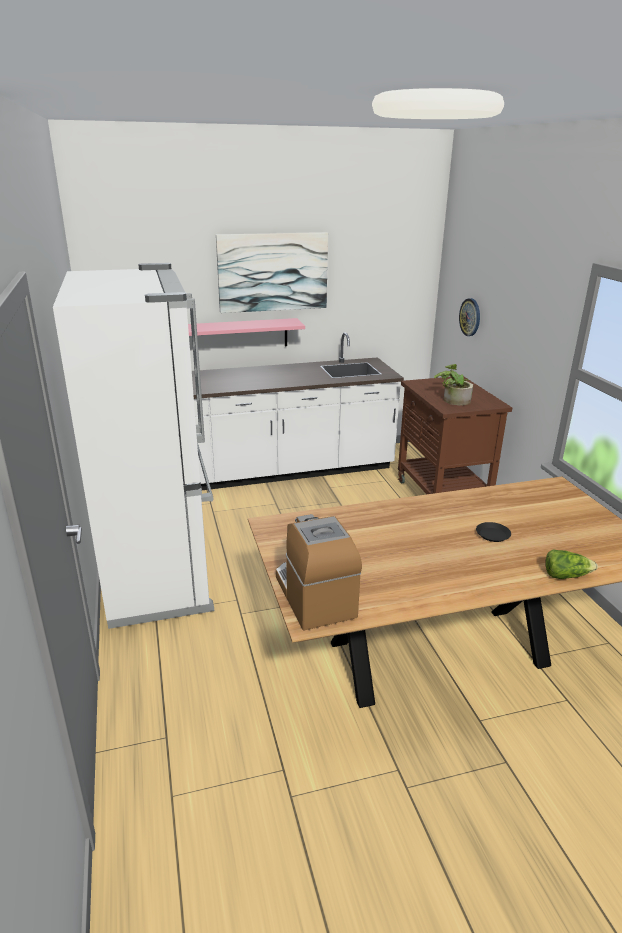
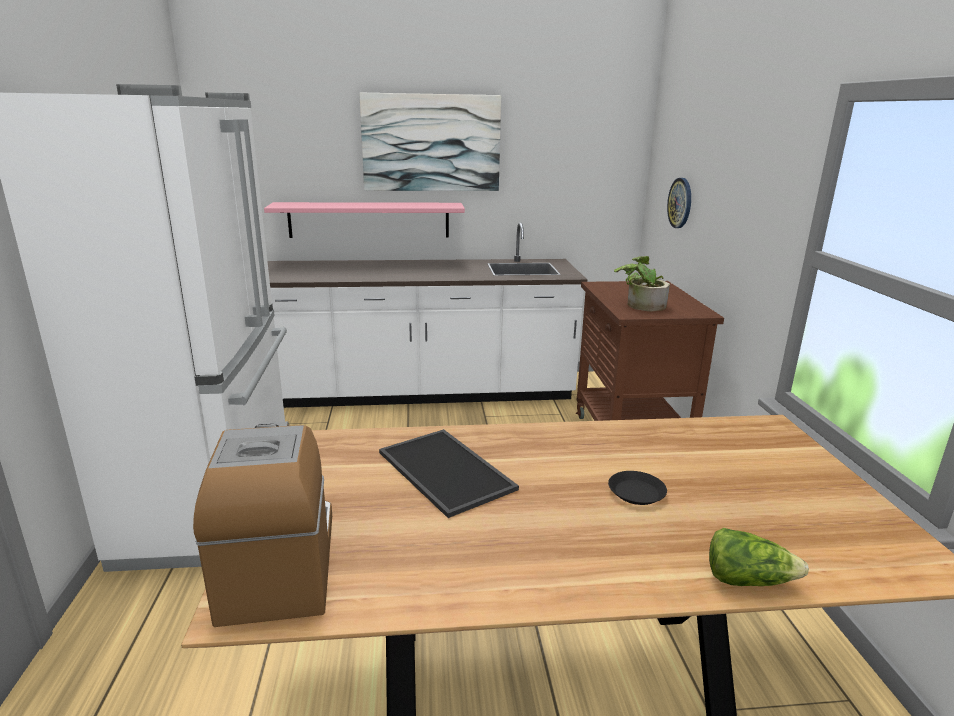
camera: 10 degrees right, 5 degrees down
(377, 533) = (448, 470): none -> tray

